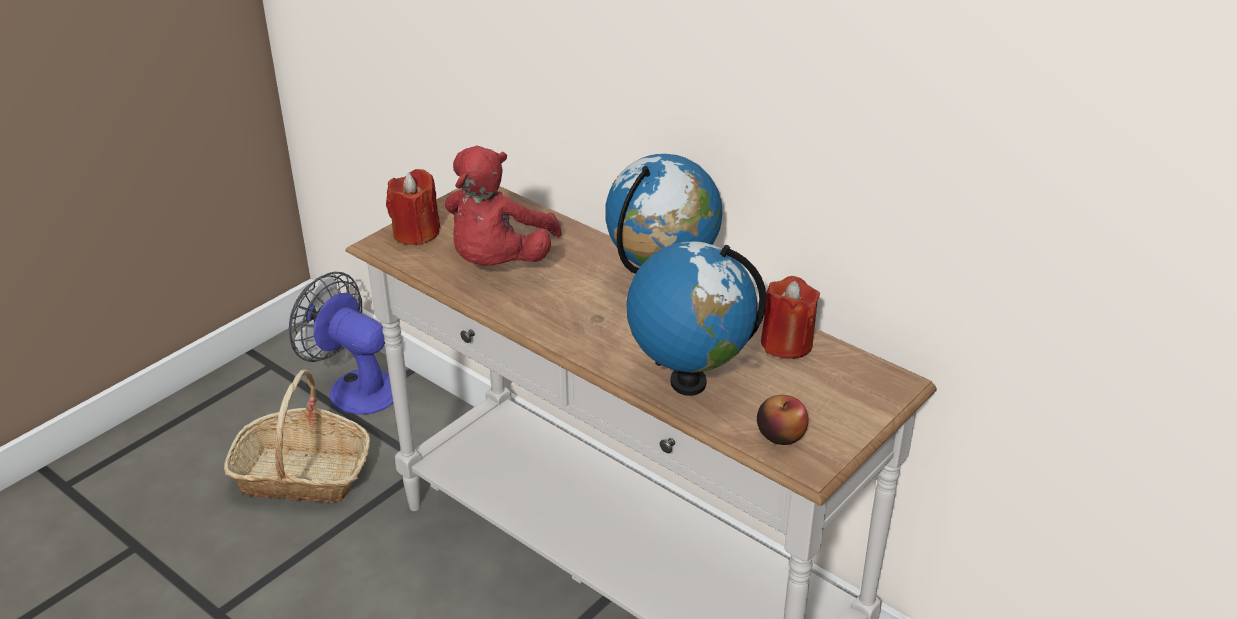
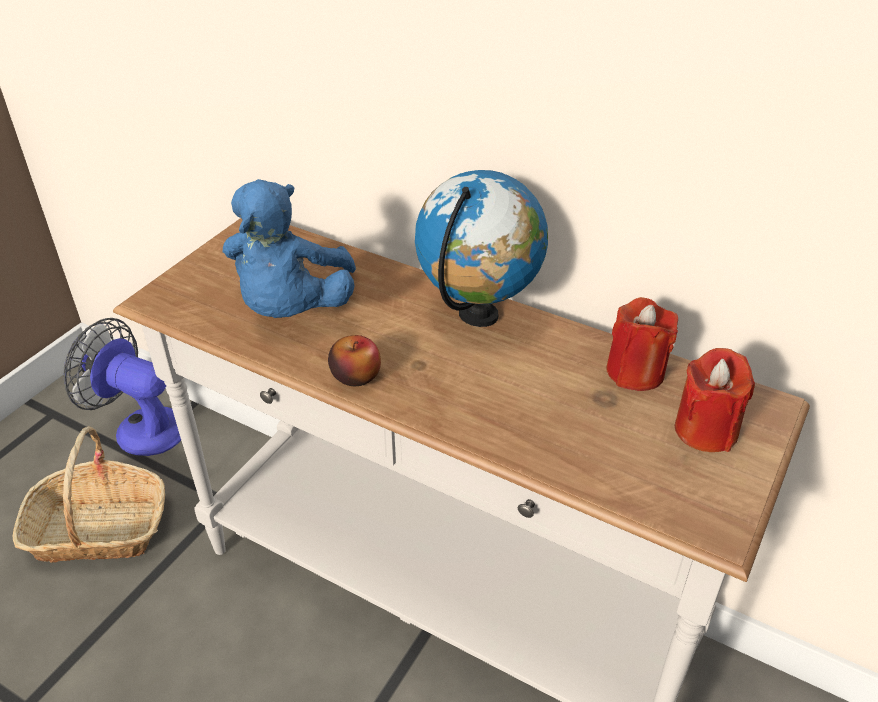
camera: 10 degrees left, 5 degrees up
(416, 233) = (192, 283): red candle -> red candle (705, 430)
(498, 262) = (292, 309): red plush toy -> blue plush toy
(688, 382) = (544, 434): globe -> none
(781, 434) = (671, 491): apple -> apple (356, 375)

